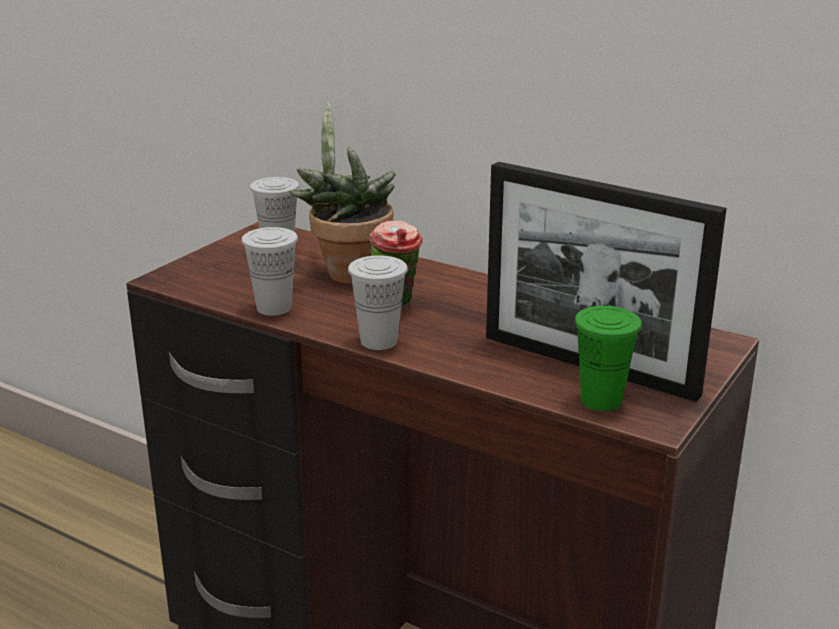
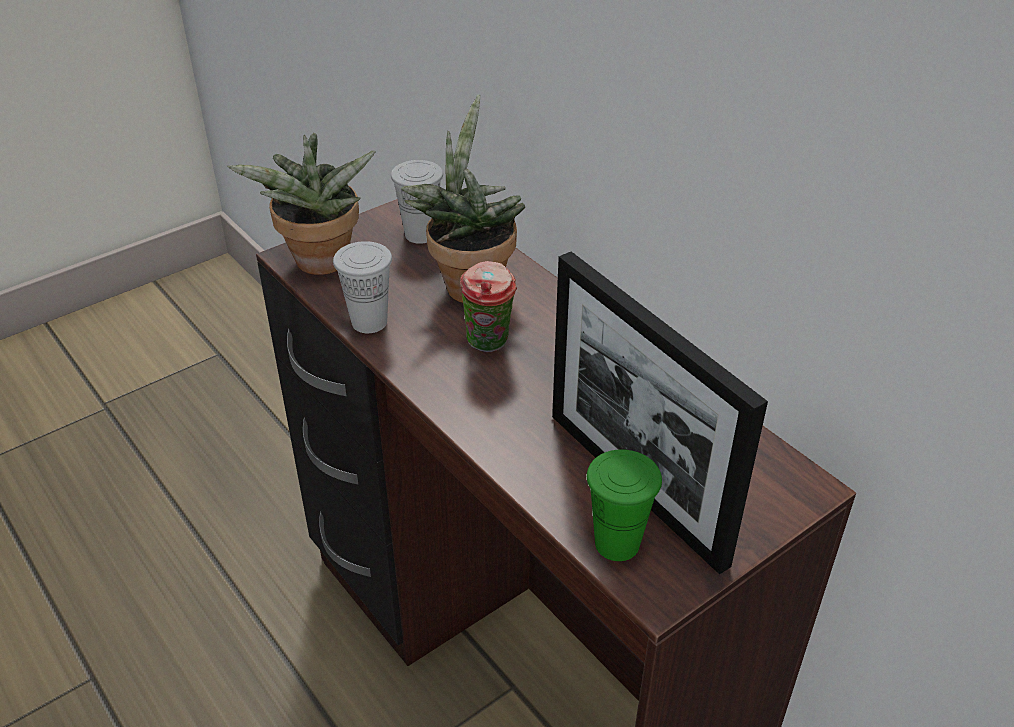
camera: 20 degrees right, 15 degrees up
(198, 280) = (320, 265): none -> potted plant
(379, 341) = (442, 395): white cup -> none

